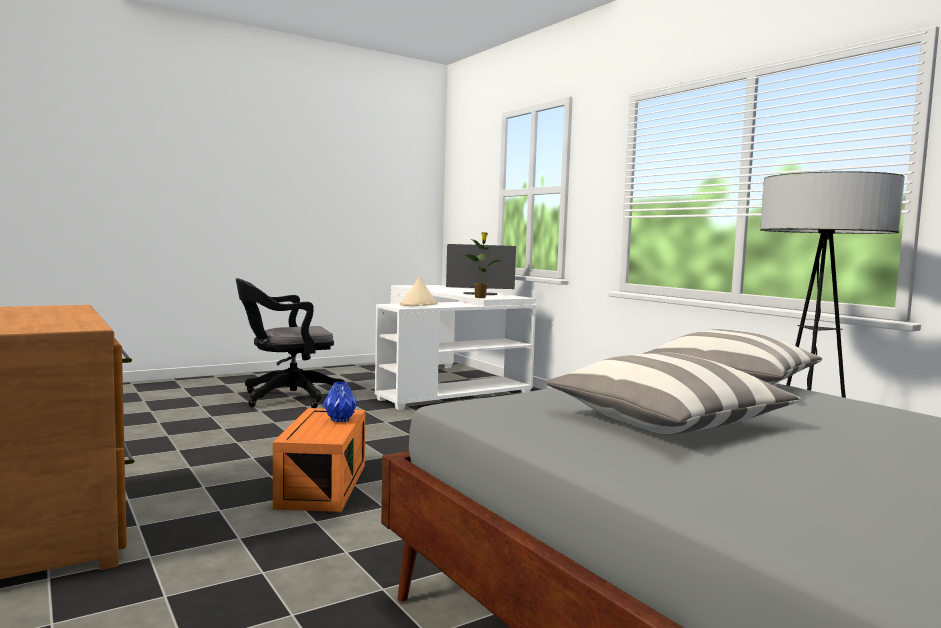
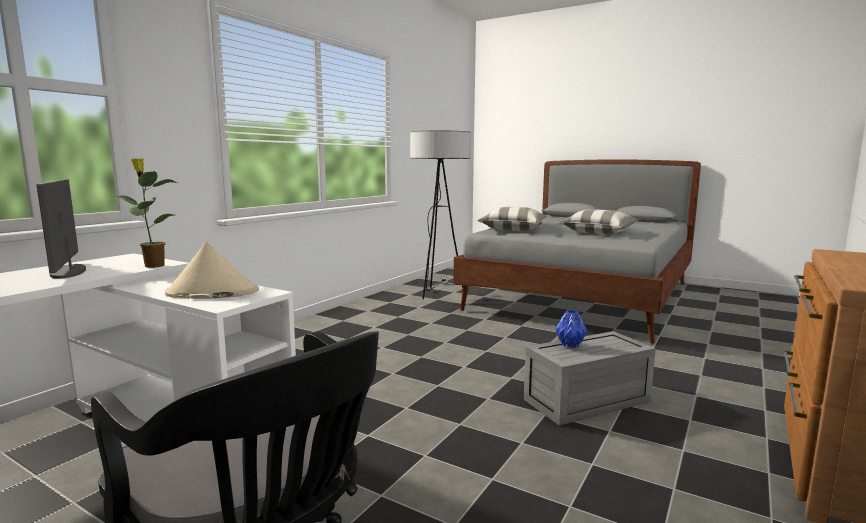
camera: 115 degrees left, 5 degrees up
(321, 485) = (586, 401): orange storage box -> grey storage box

